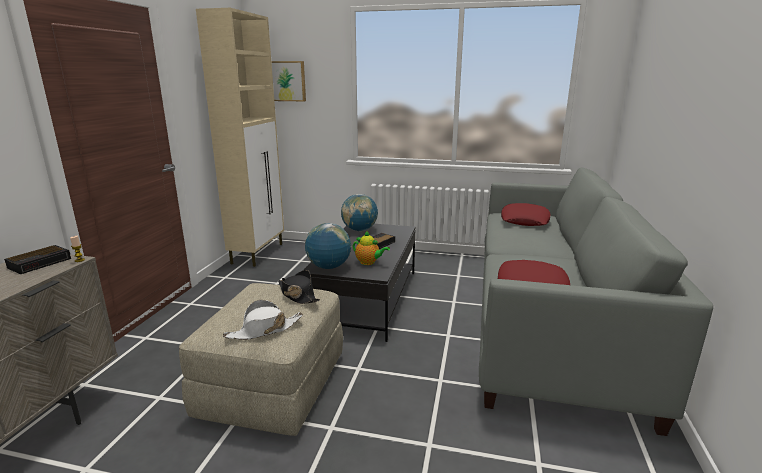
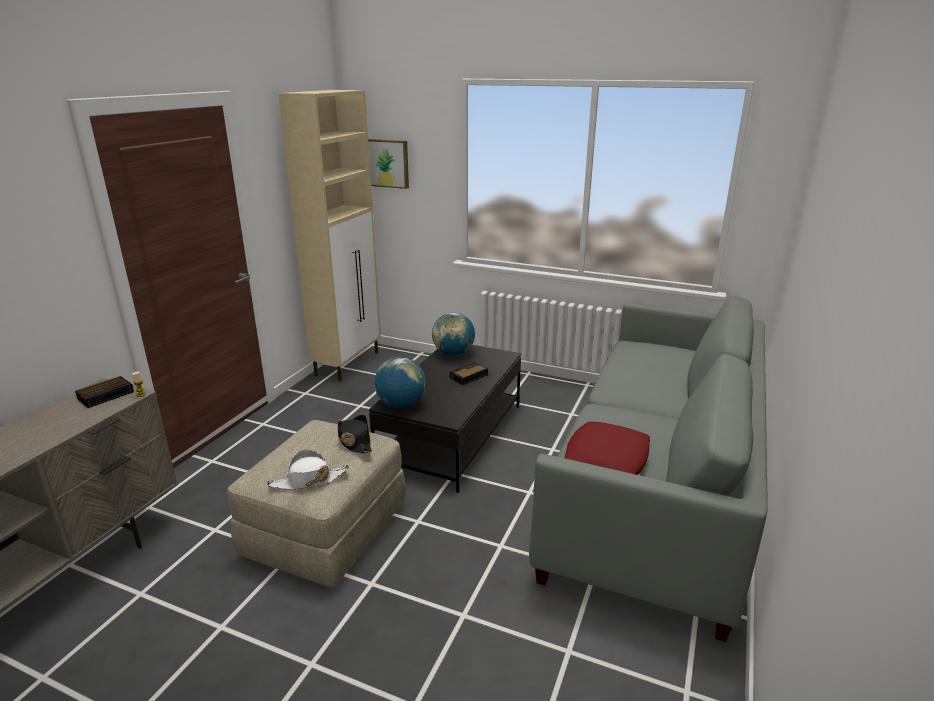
camera: 10 degrees right, 5 degrees up
(369, 262) = (447, 402): teapot -> none
(525, 220) = (652, 358): red pillow -> none

